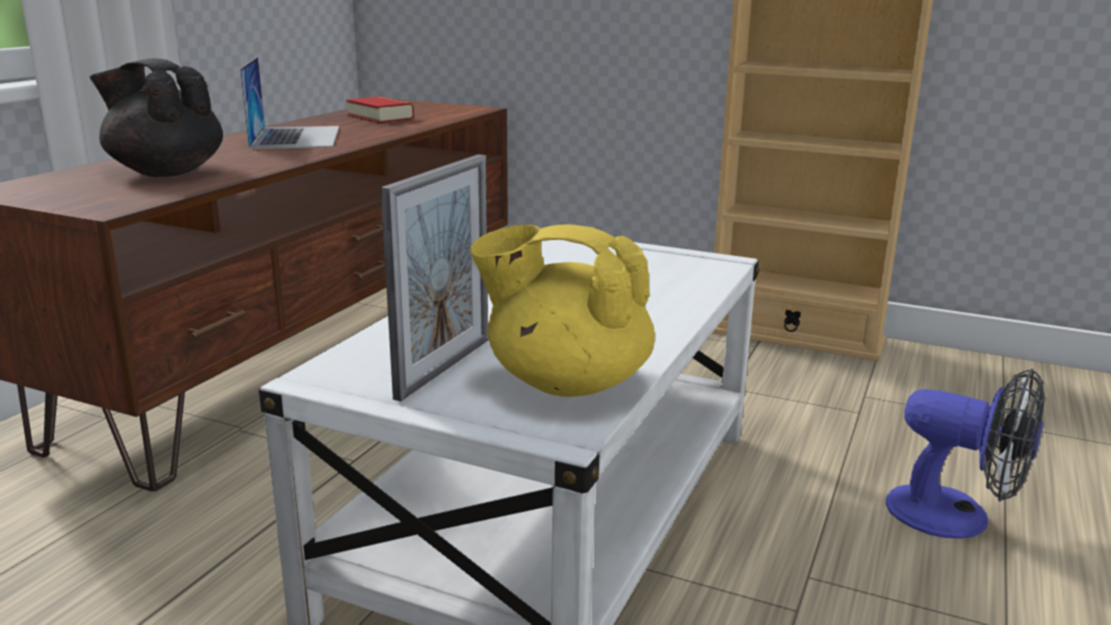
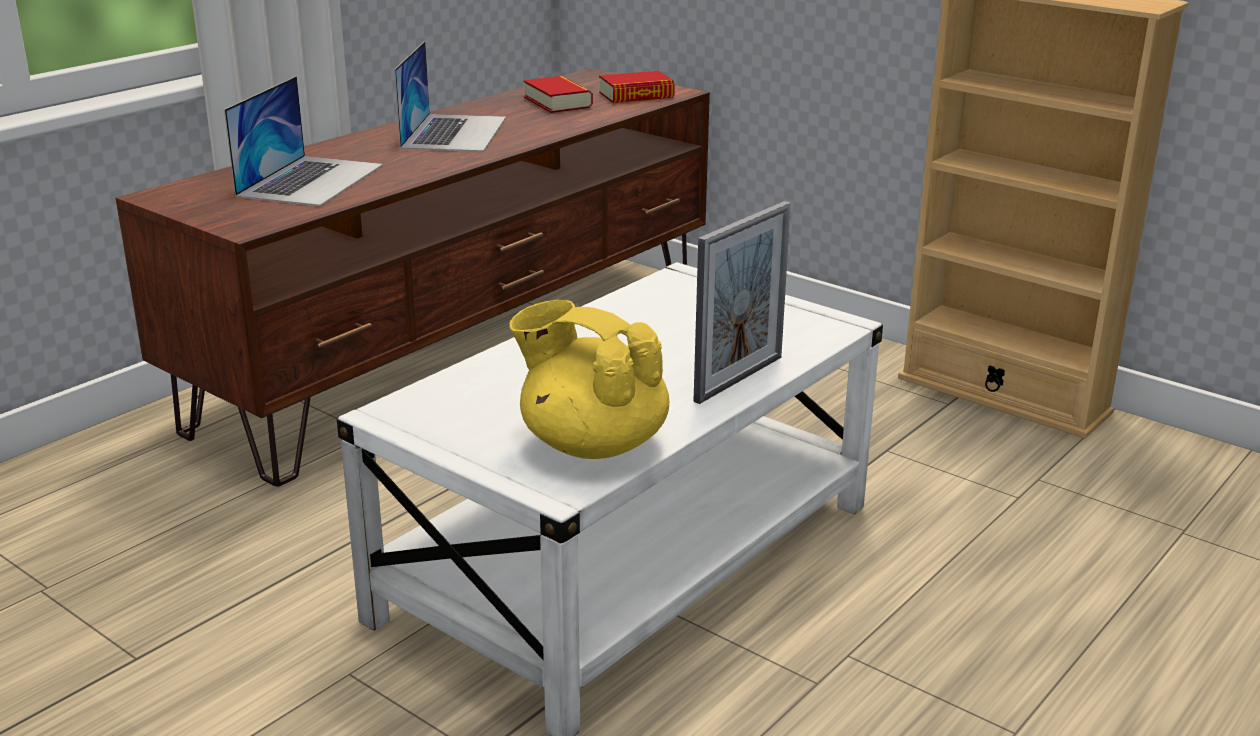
camera: 15 degrees right, 5 degrees up
(166, 172) = (311, 180): black teapot -> laptop
(444, 368) = (495, 416): picture frame -> picture frame (739, 379)
(446, 111) = (636, 95): none -> book
(956, 517) = (1045, 623): fan -> none

